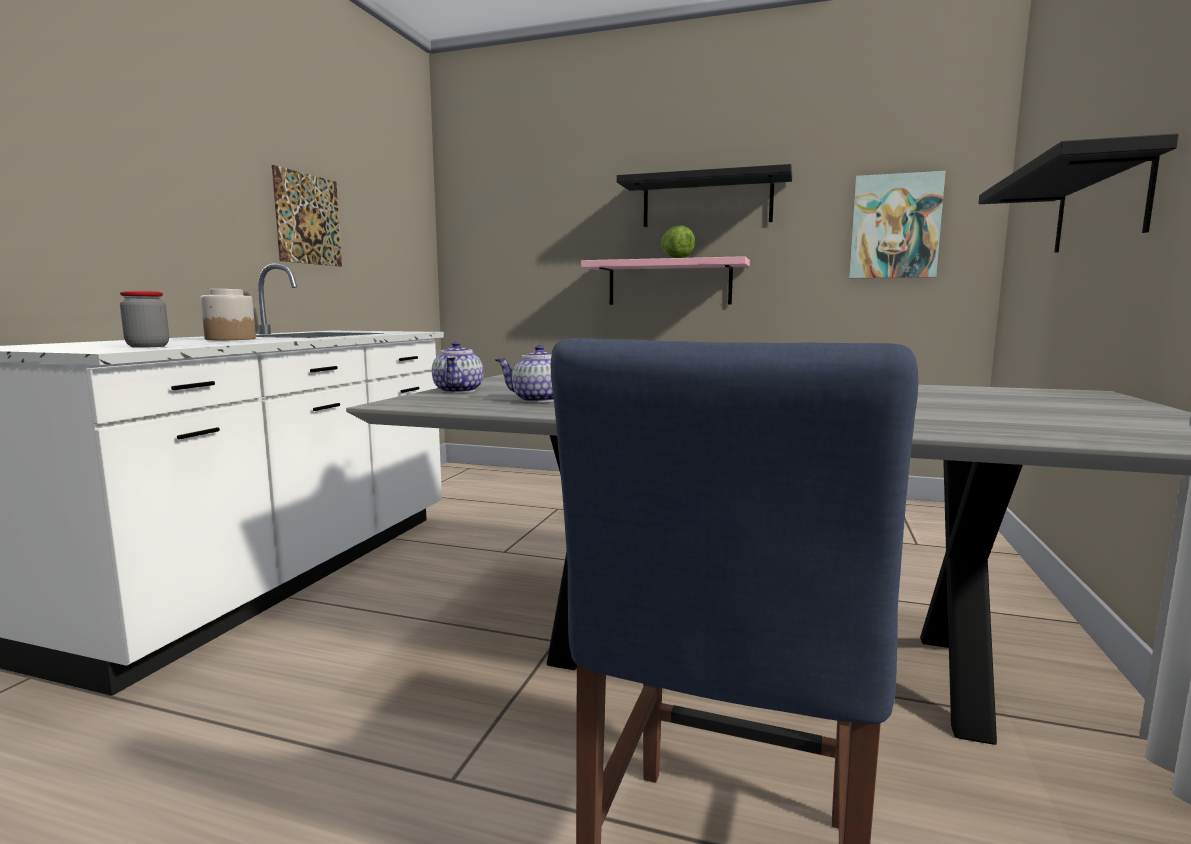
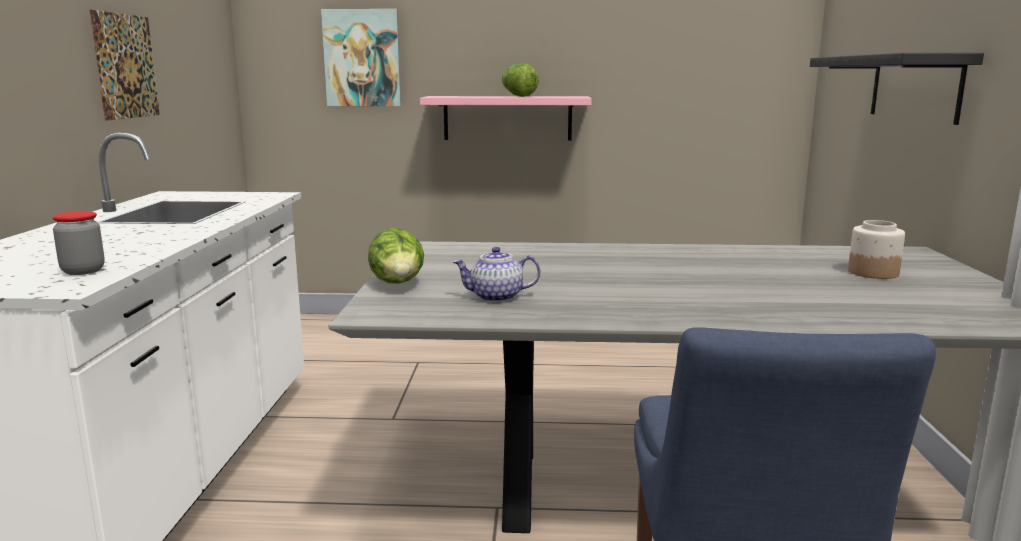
camera: 15 degrees left, 5 degrees up
(230, 339) = (117, 236): jar -> jar (872, 273)
(459, 391) = (398, 285): teapot -> lettuce
(707, 202) = (544, 36): black shelf -> none
(894, 226) = (723, 68): picture -> picture (362, 58)

